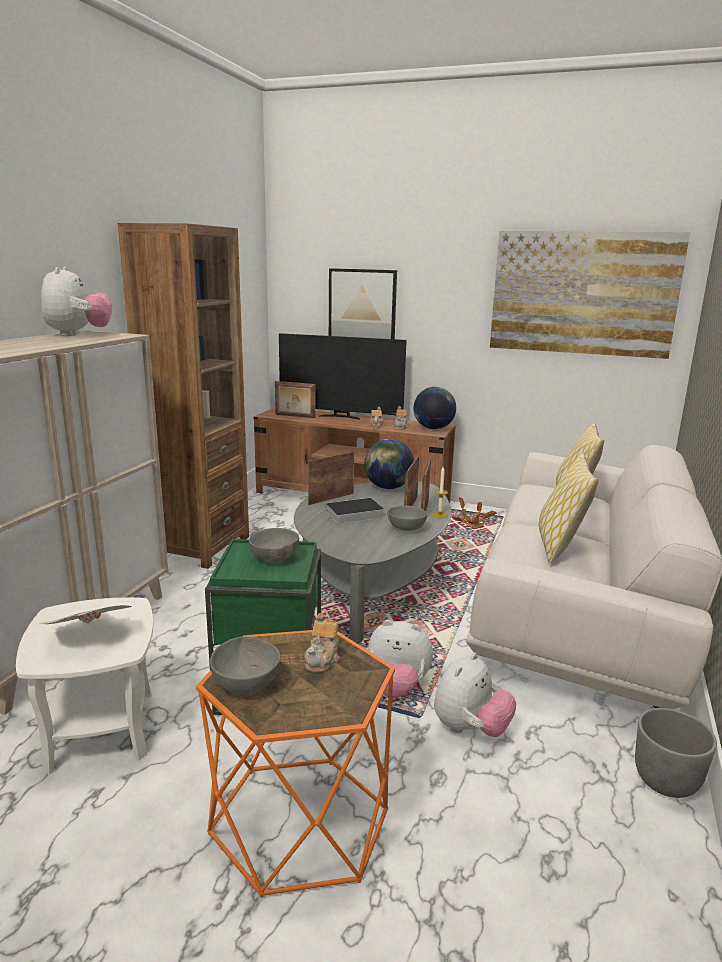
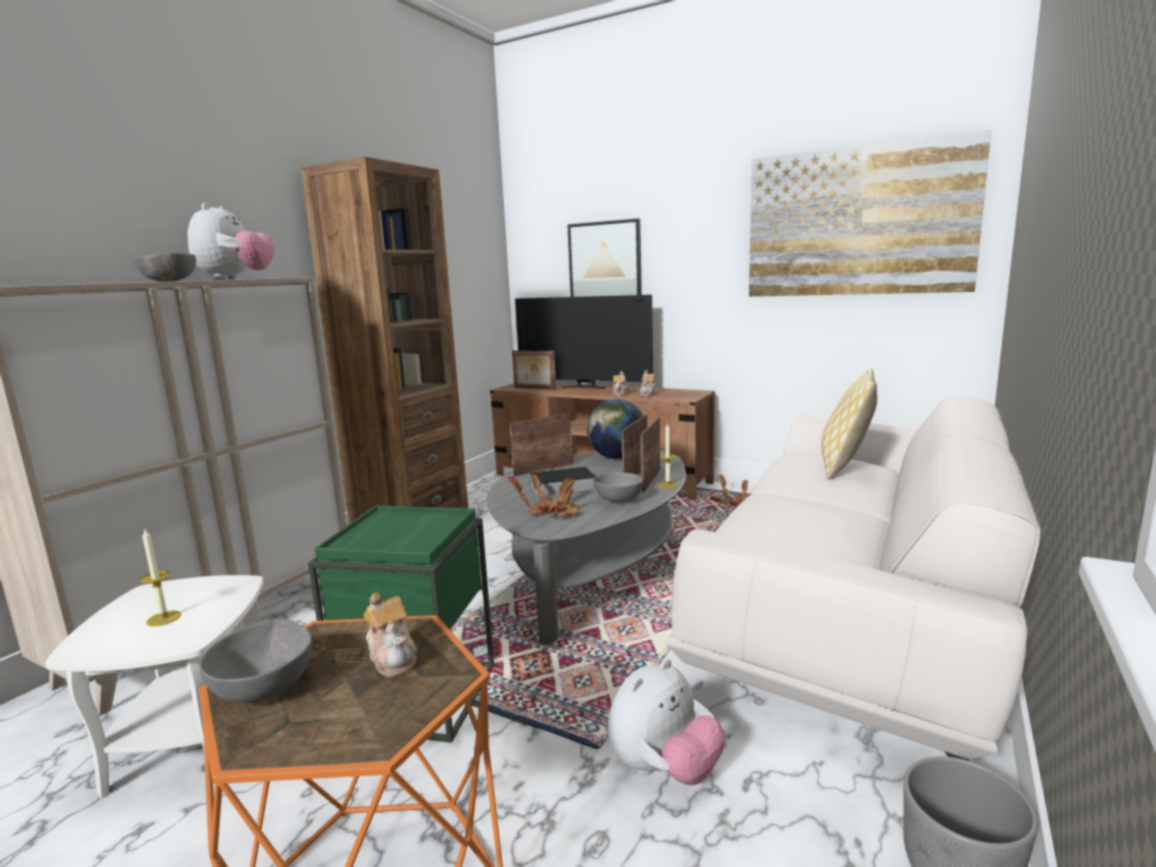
camera: 10 degrees right, 5 degrees down
(90, 635) = (164, 618): newspaper -> candle
(274, 559) = (411, 528): grey bowl -> grey bowl (168, 282)
(323, 659) = (393, 657): teapot -> teapot turned 60 degrees counterclockwise
(356, 539) = (551, 511): none -> potted plant
(396, 688) = (579, 705): plush toy -> none
(433, 428) = (686, 394): globe -> none
(559, 546) = (811, 519): pillow -> none

